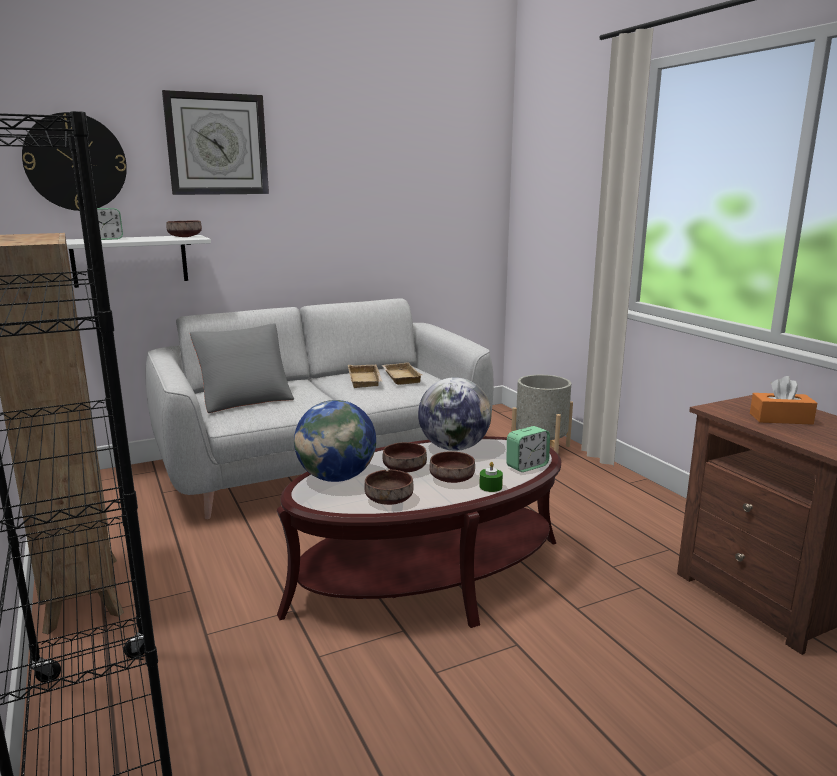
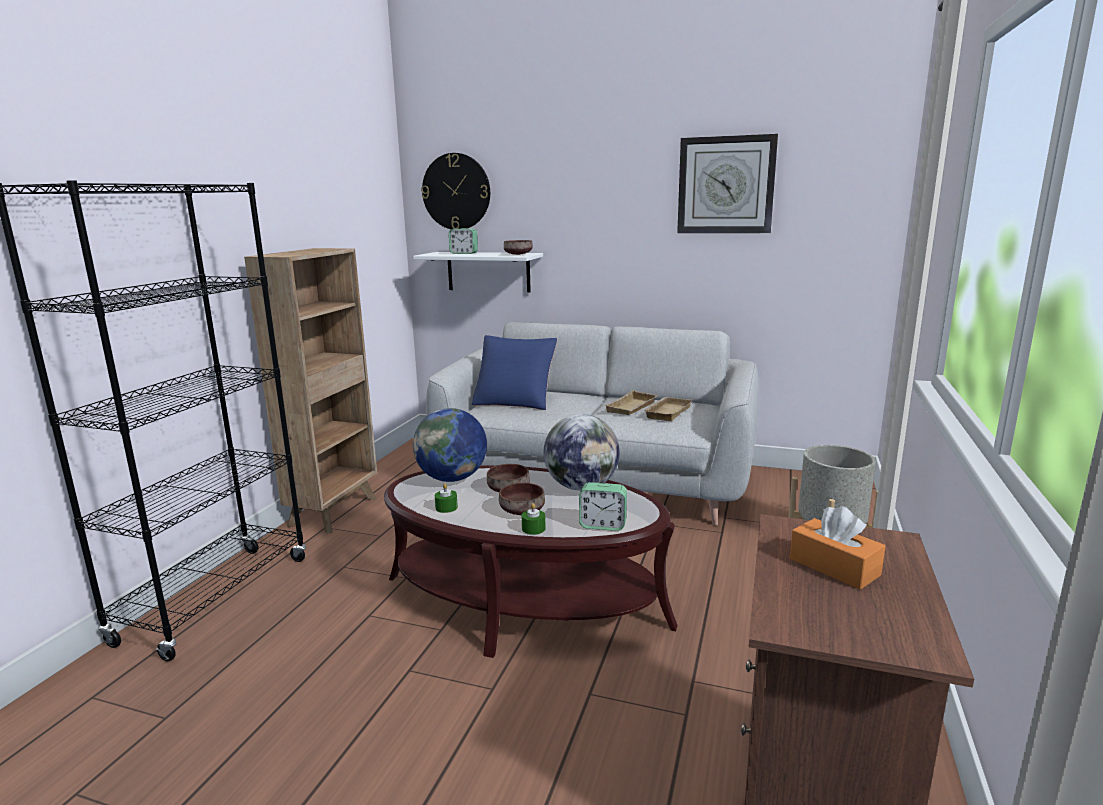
camera: 45 degrees right, 0 degrees up
(217, 144) = (561, 172): wall clock -> wall clock (726, 185)
(245, 399) = (515, 401): grey pillow -> blue pillow
(388, 500) = (446, 507): brown bowl -> green candle

